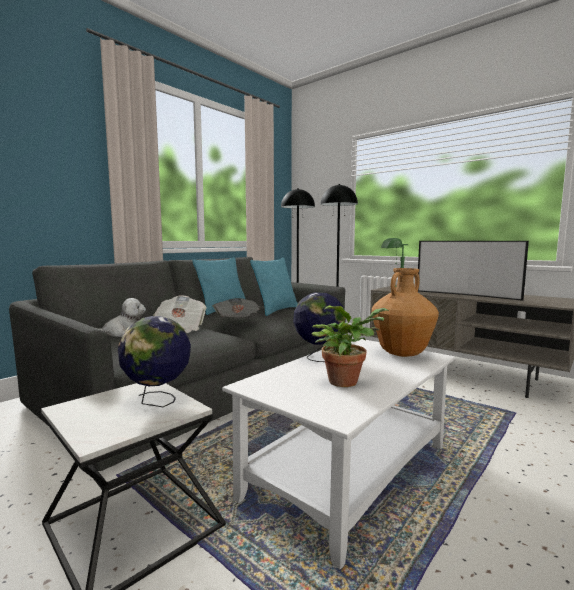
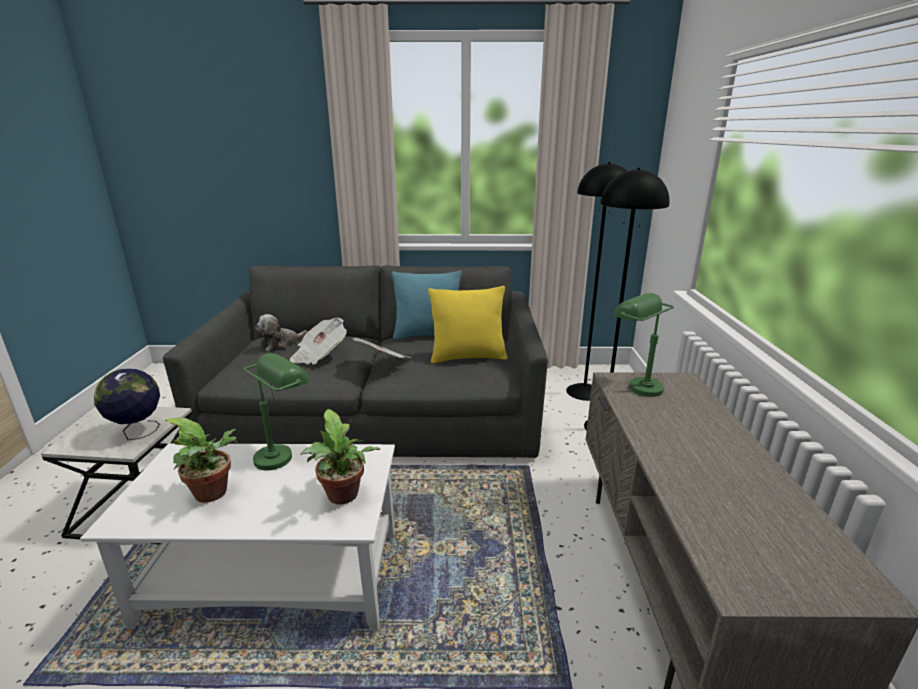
camera: 50 degrees right, 15 degrees up
(122, 333) = (281, 344): plush toy -> plush toy turned 105 degrees clockwise
(276, 310) = (468, 357): turquoise pillow -> yellow pillow
(318, 357) = (284, 453): globe -> green table lamp
(402, 354) = (343, 497): brown vase -> potted plant
(466, 295) = (687, 456): television -> none

